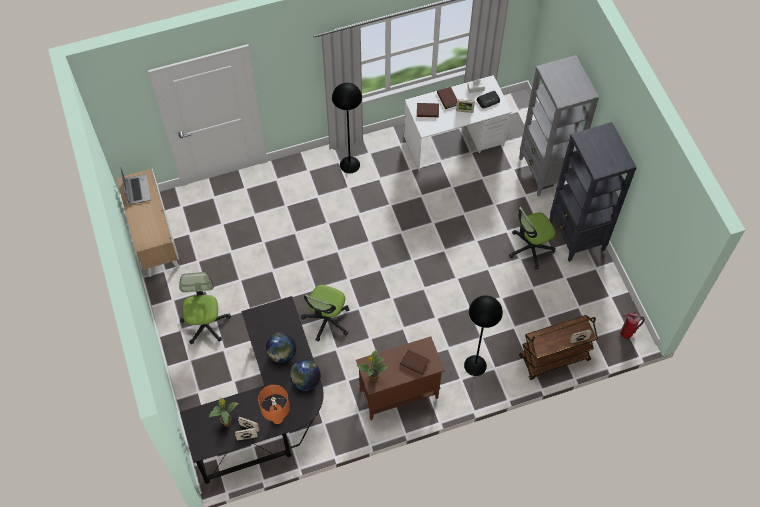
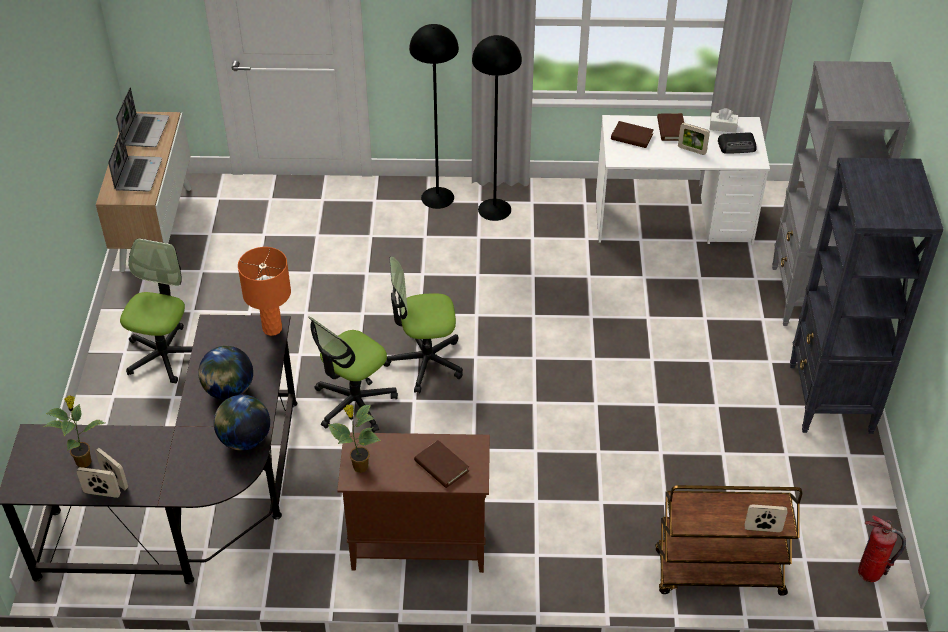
camera: 20 degrees right, 15 degrees down
(150, 223) = (138, 174): none -> laptop
(277, 418) = (168, 480): orange table lamp -> orange table lamp (272, 328)
(475, 365) = (572, 541): black floor lamp -> black floor lamp (438, 197)
(530, 248) = (741, 395): office chair -> office chair (425, 361)

